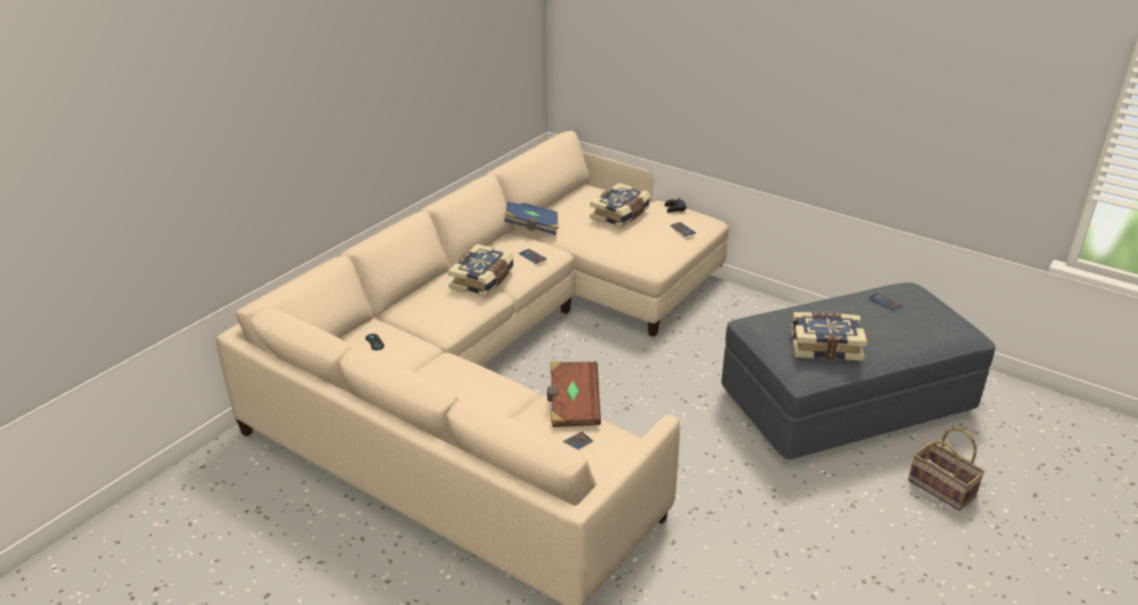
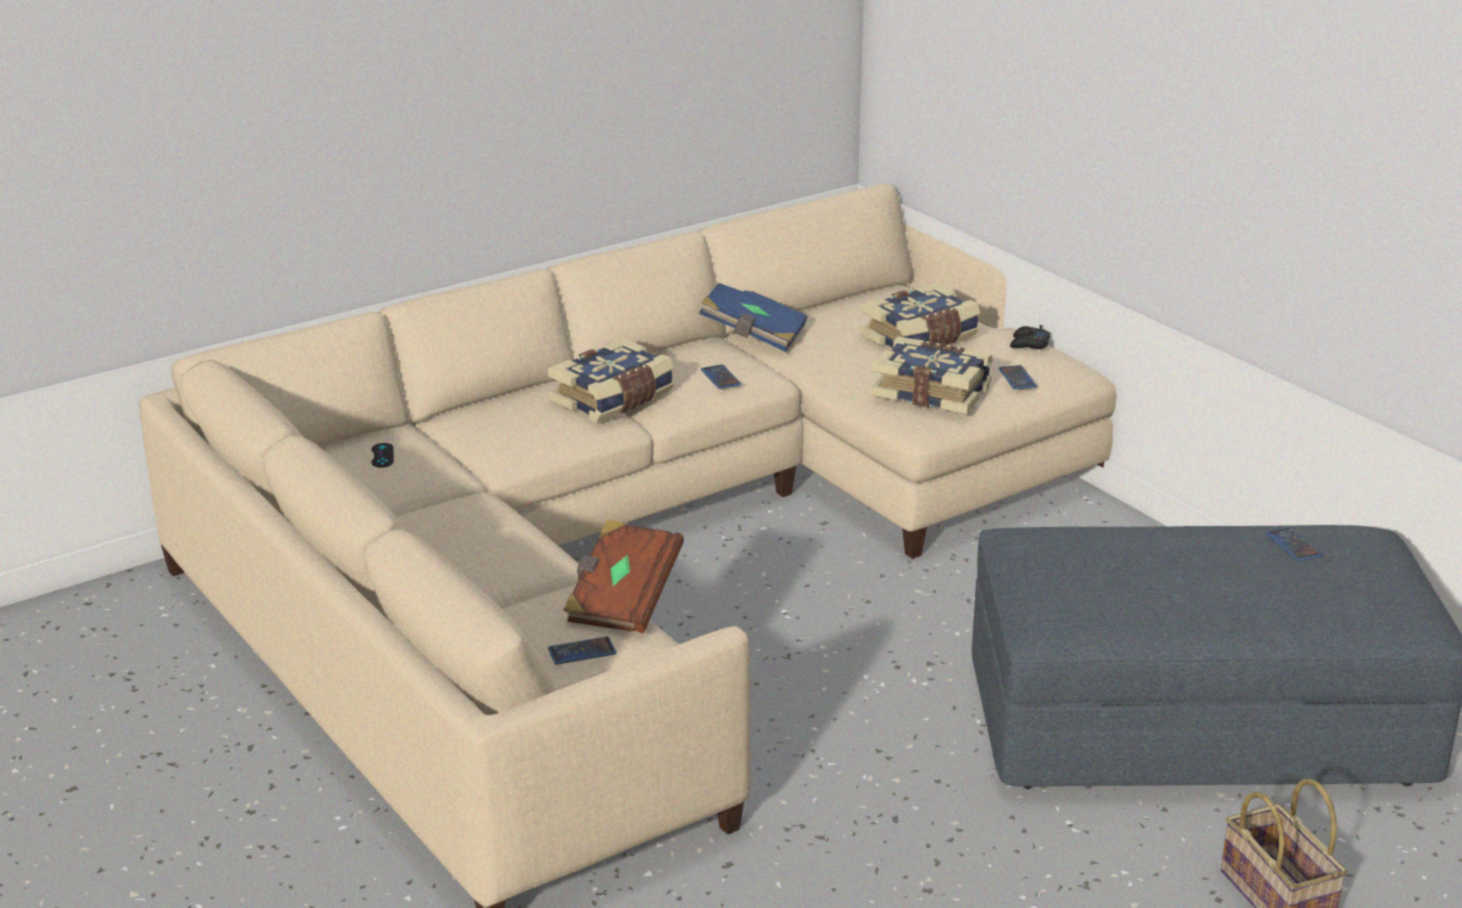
camera: 20 degrees right, 5 degrees down
(825, 345) = (1118, 590): book -> book (932, 391)

